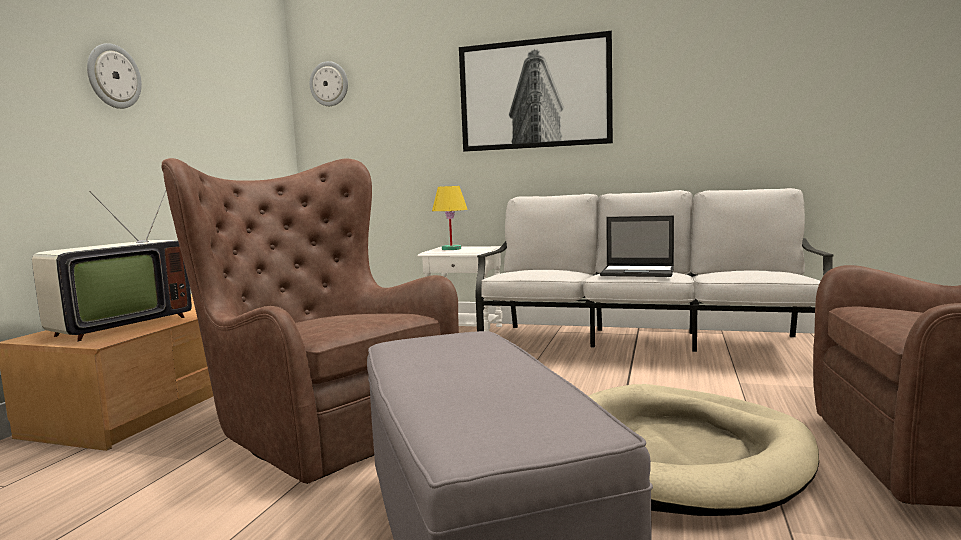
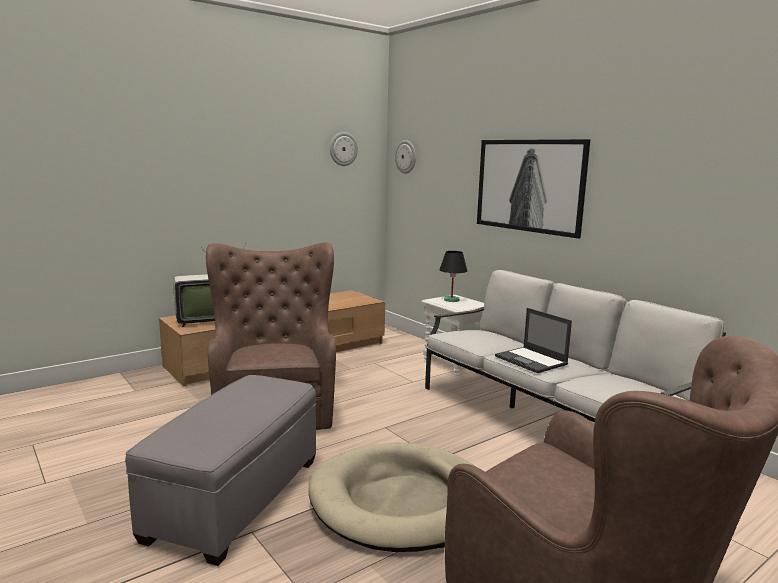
camera: 35 degrees right, 5 degrees up
(113, 76) = (240, 171): wall clock -> wall clock (343, 149)
(451, 249) = (452, 300): yellow table lamp -> black table lamp

